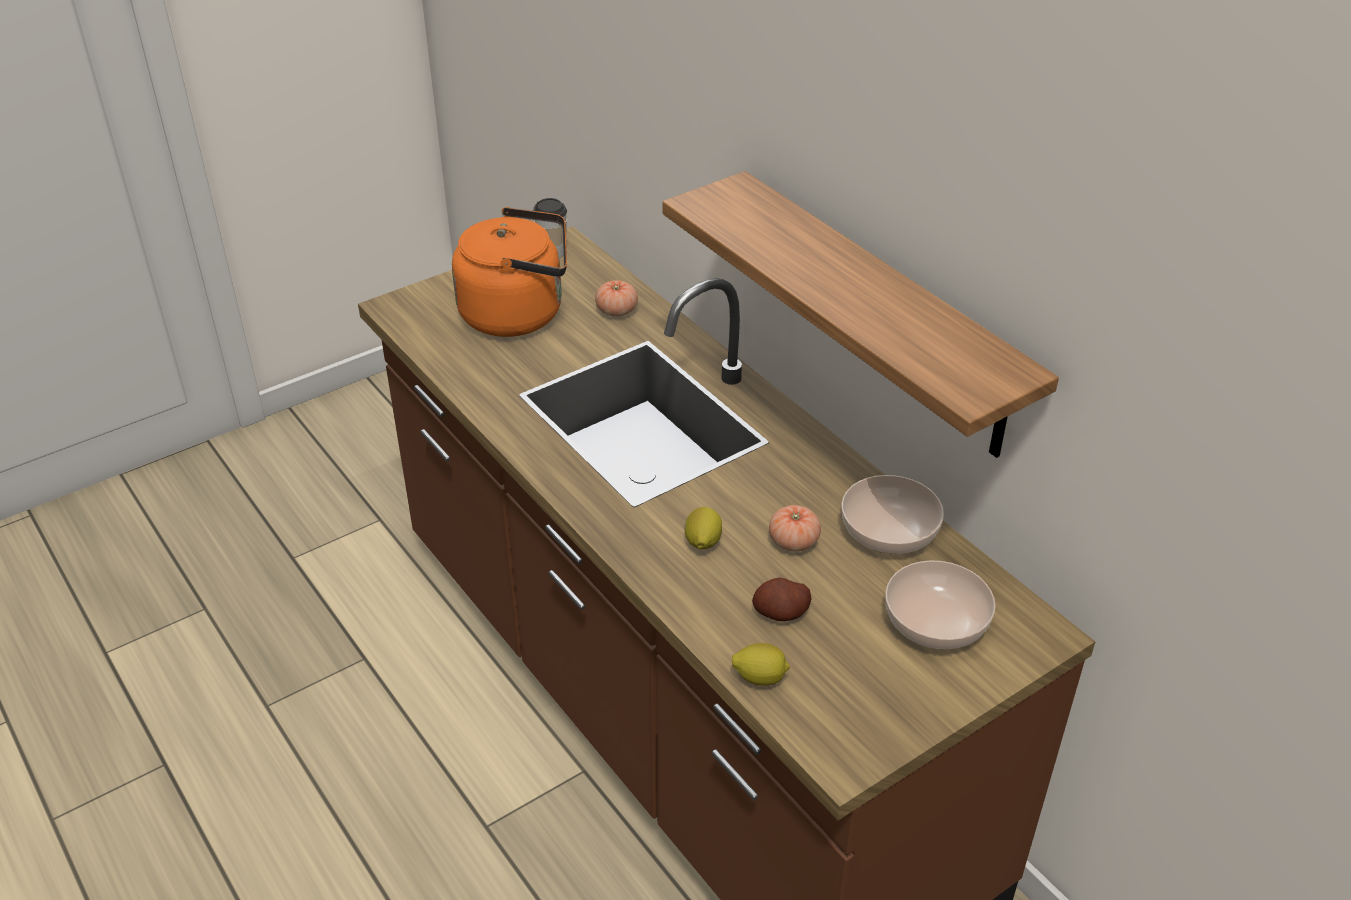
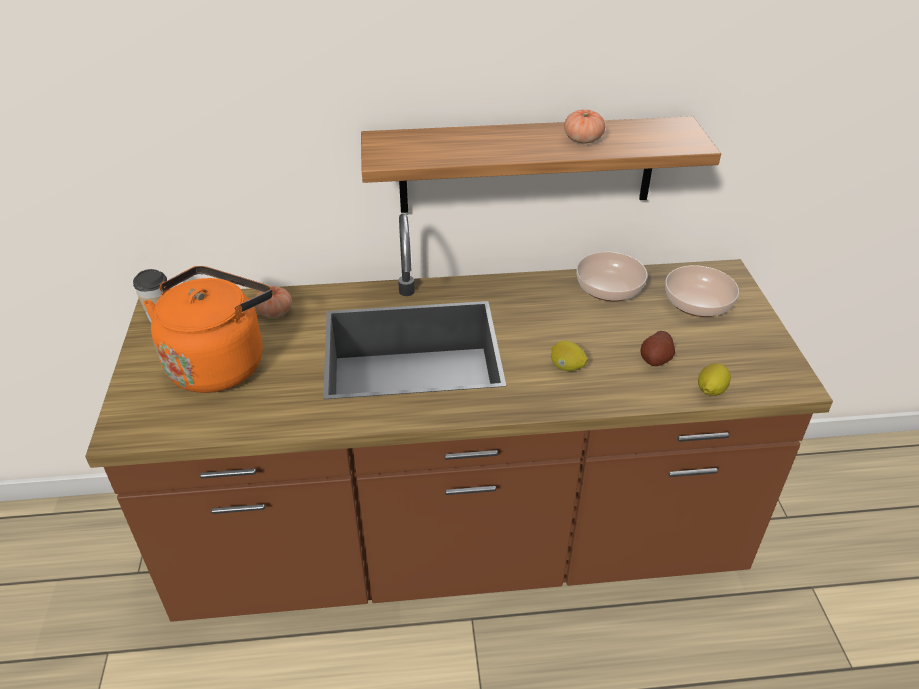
camera: 60 degrees left, 0 degrees up
(793, 541) = (592, 328): tomato -> tomato (583, 139)

